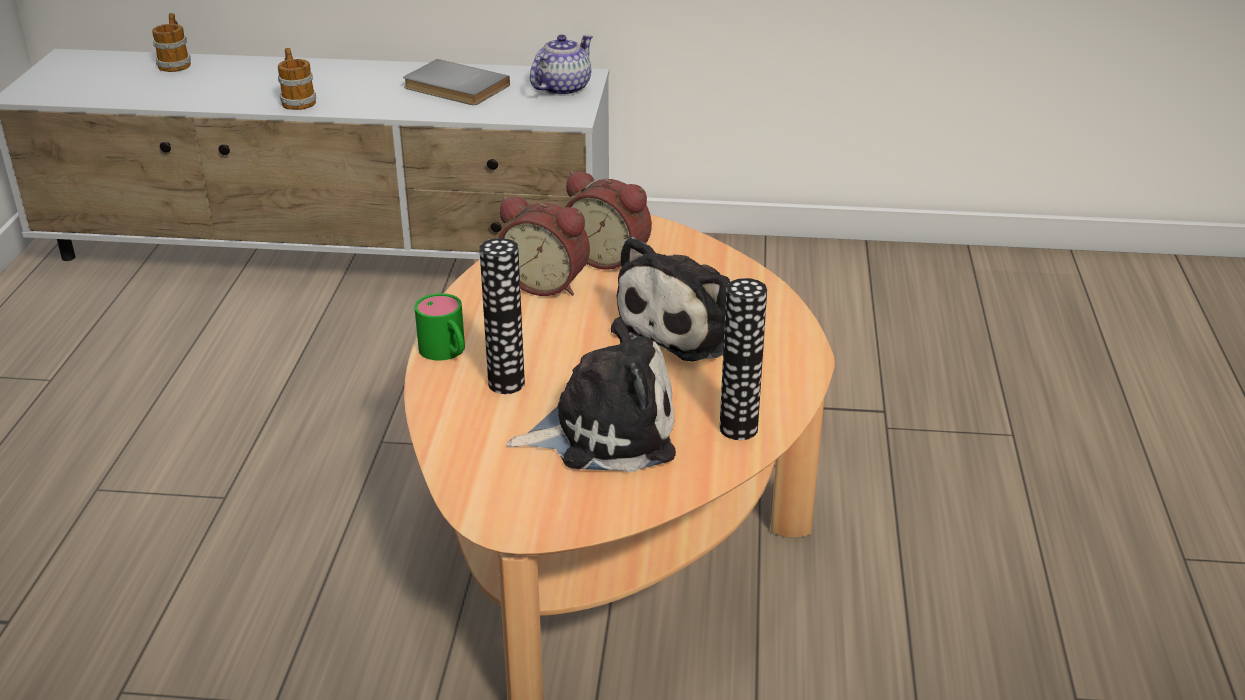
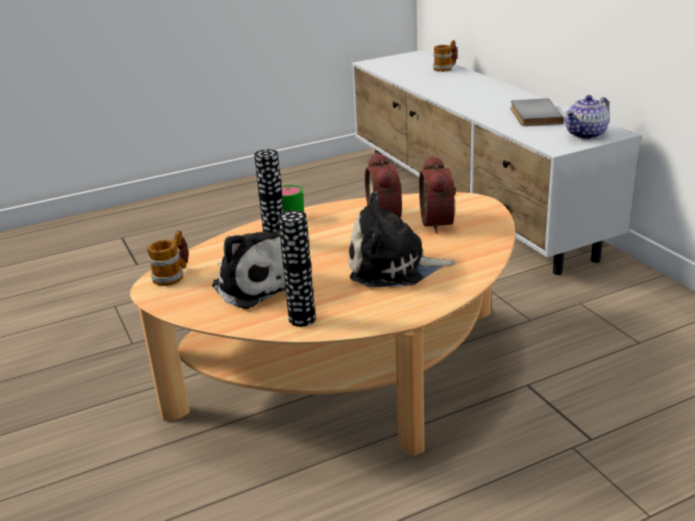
camera: 60 degrees right, 5 degrees down
(297, 100) = (453, 97): mug -> mug (173, 275)
(561, 89) = (586, 134): teapot -> teapot turned 135 degrees clockwise

